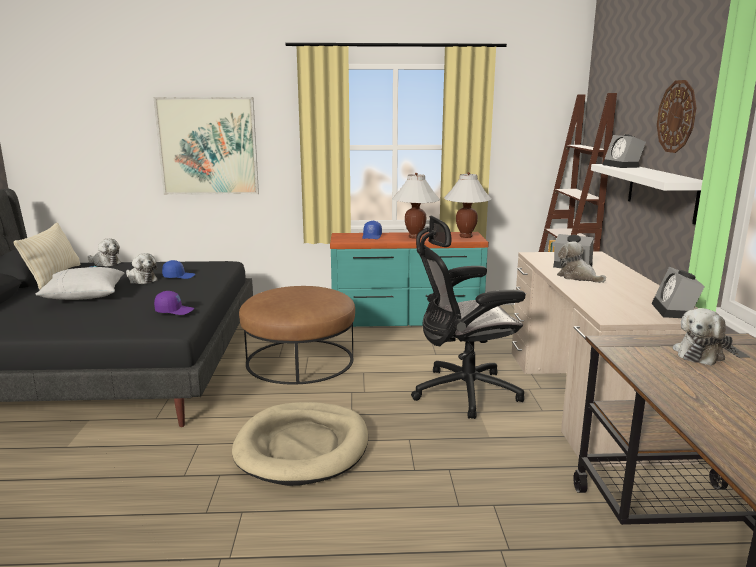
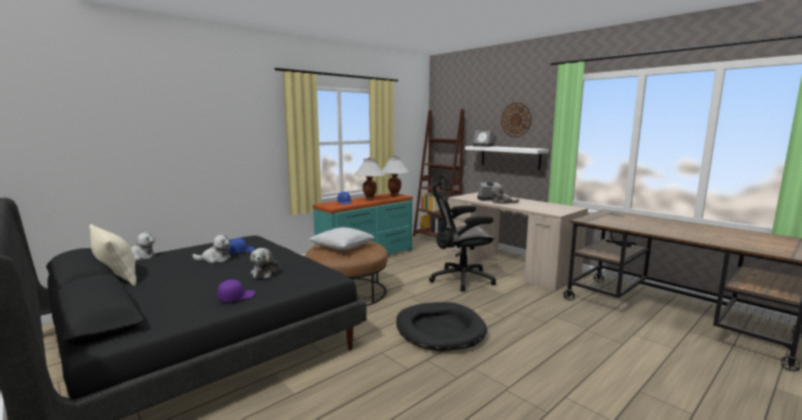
camera: 40 degrees left, 5 degrees down
(84, 296) = (199, 278): grey pillow -> grey pillow (342, 247)
(174, 311) = (309, 267): purple cap -> purple cap (236, 297)
(208, 146) = (210, 146): picture -> none
(303, 447) = (439, 329): beige dog bed -> black dog bed
(465, 393) = (461, 280): office chair -> office chair turned 45 degrees clockwise
(675, 311) = (566, 207): alarm clock -> none
(699, 353) = (612, 217): plush toy -> plush toy (265, 272)

